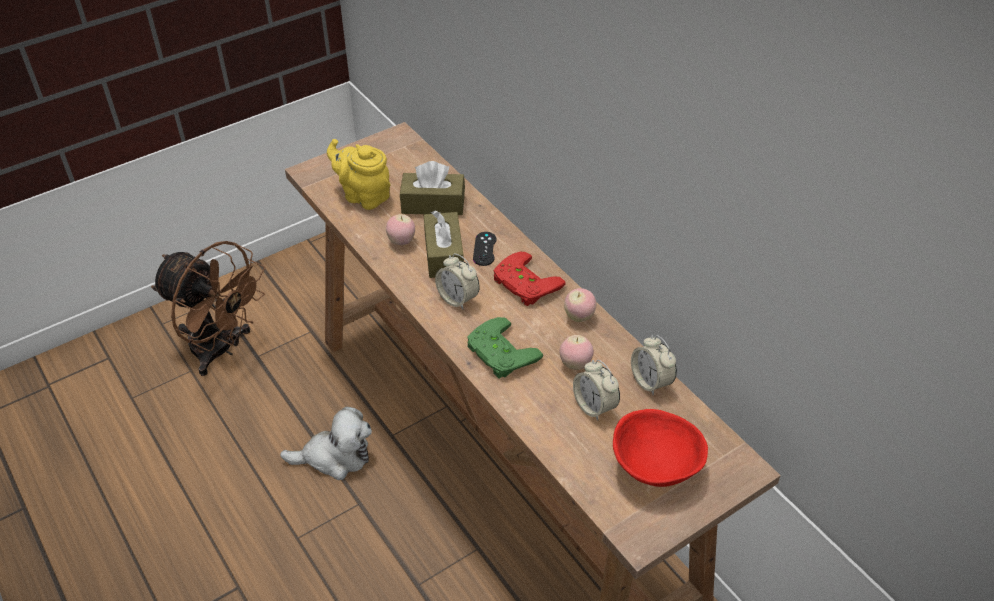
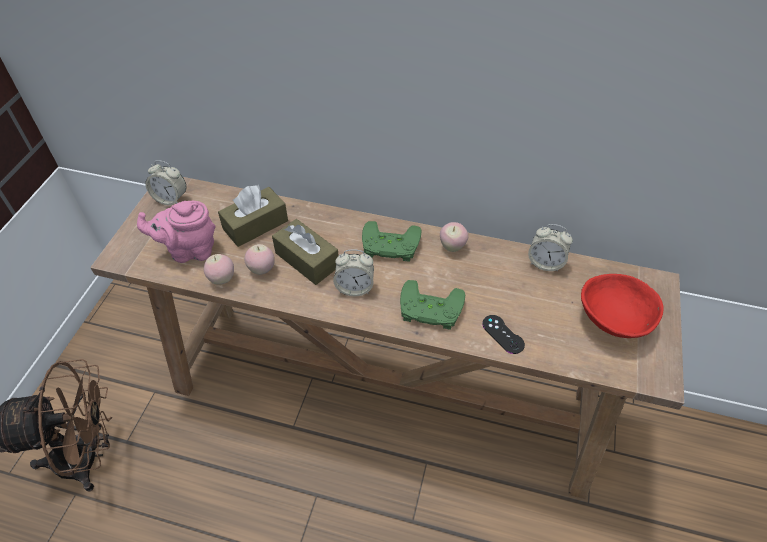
camera: 40 degrees left, 5 degrees up
(335, 457) = (265, 474): plush toy -> none
(363, 196) = (189, 250): yellow teapot -> pink teapot
(484, 249) = (333, 237): black game controller -> black game controller (503, 334)
(523, 284) = (389, 247): red game controller -> green game controller
(575, 364) = (487, 283): apple -> apple (222, 279)
(594, 406) = (532, 305): alarm clock -> alarm clock (171, 199)

